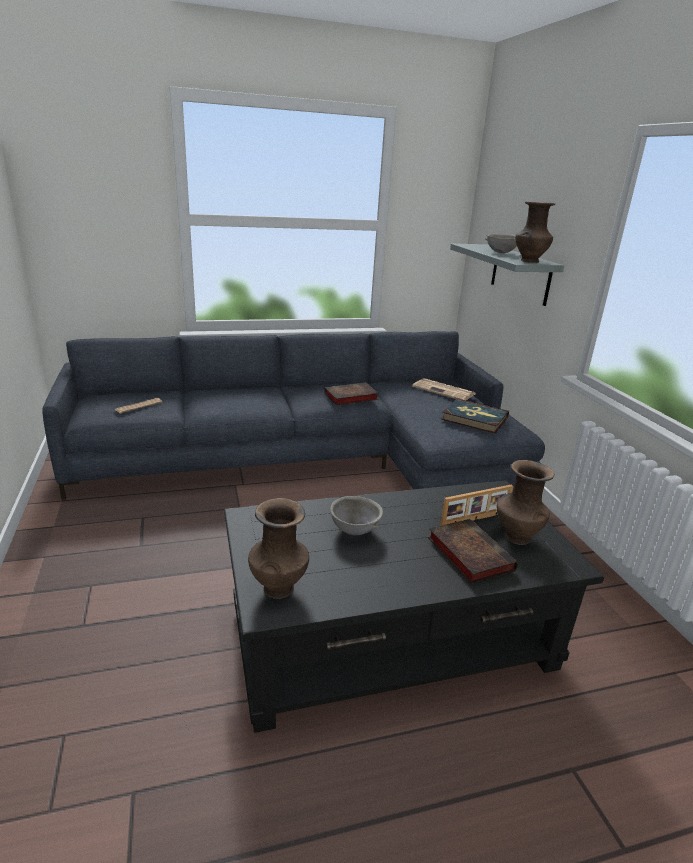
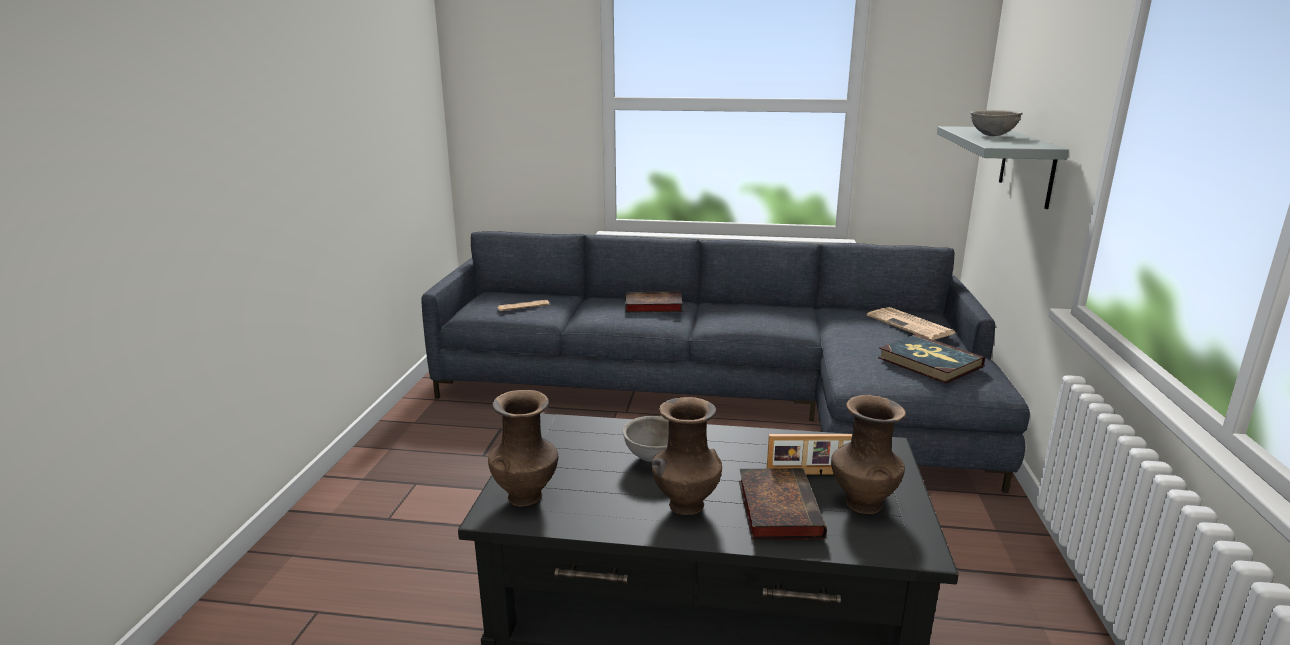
camera: 25 degrees right, 5 degrees down
(350, 397) = (771, 320): book -> book (651, 306)
(529, 261) = (1015, 145): brown vase -> brown vase (684, 505)

